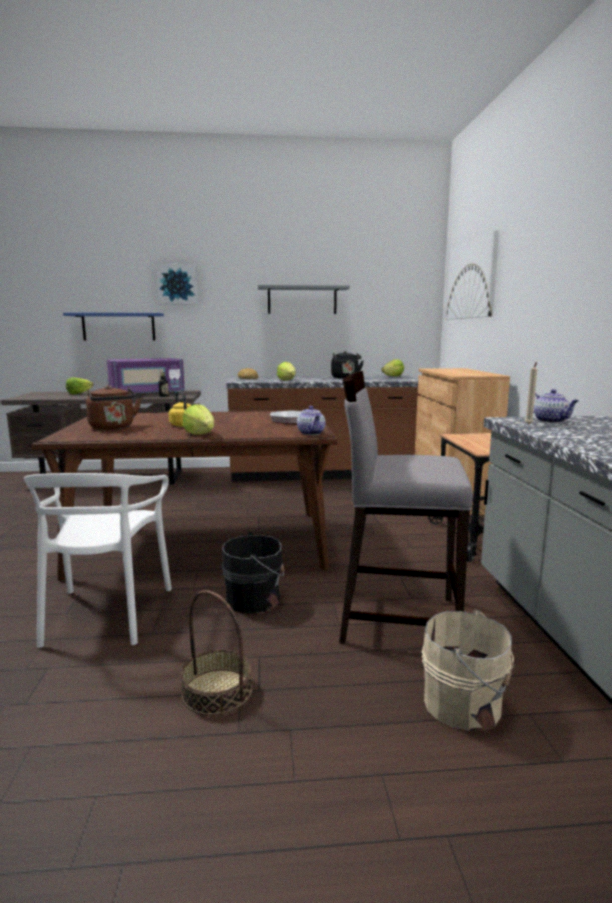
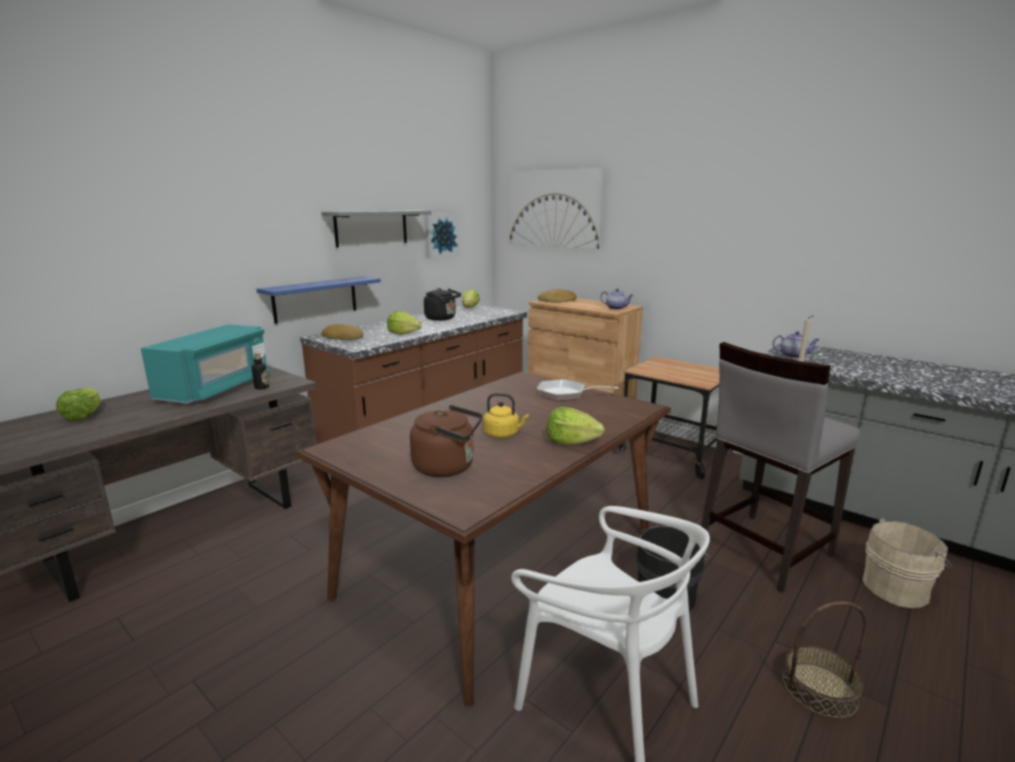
camera: 45 degrees left, 5 degrees up
(118, 327) = (115, 285): blue shelf -> blue shelf (315, 299)
(147, 394) = (216, 388): purple microwave -> turquoise microwave
(178, 284) = (211, 211): picture -> picture (441, 235)
(311, 433) = (640, 407): teapot -> teapot (616, 308)
(445, 369) = (557, 301): none -> bread

